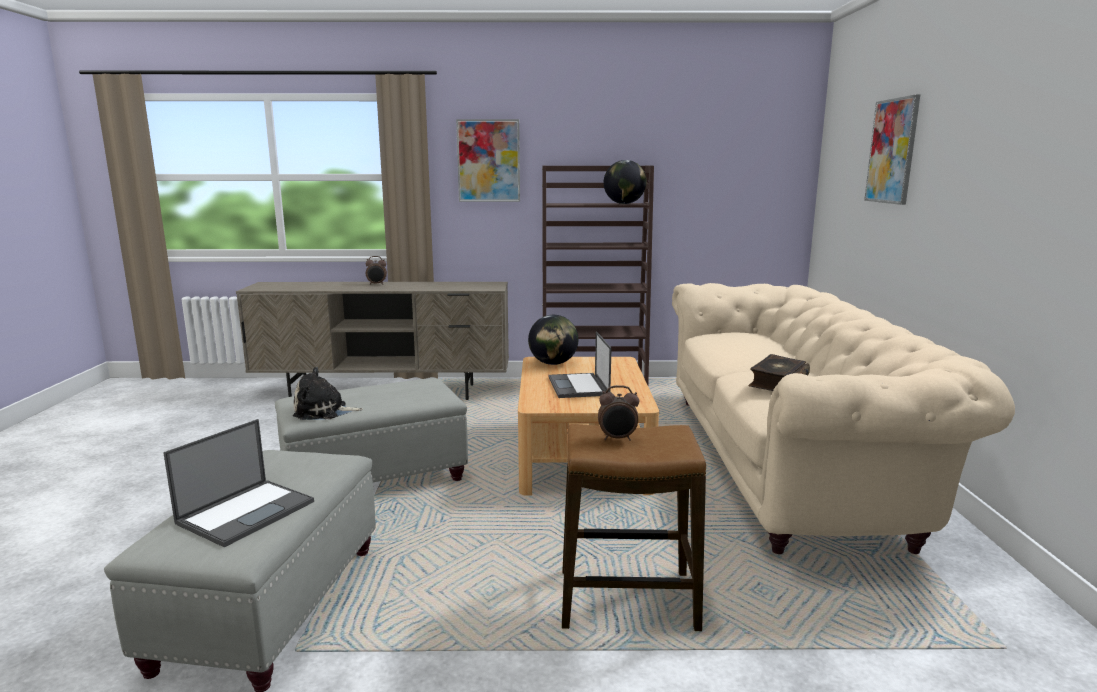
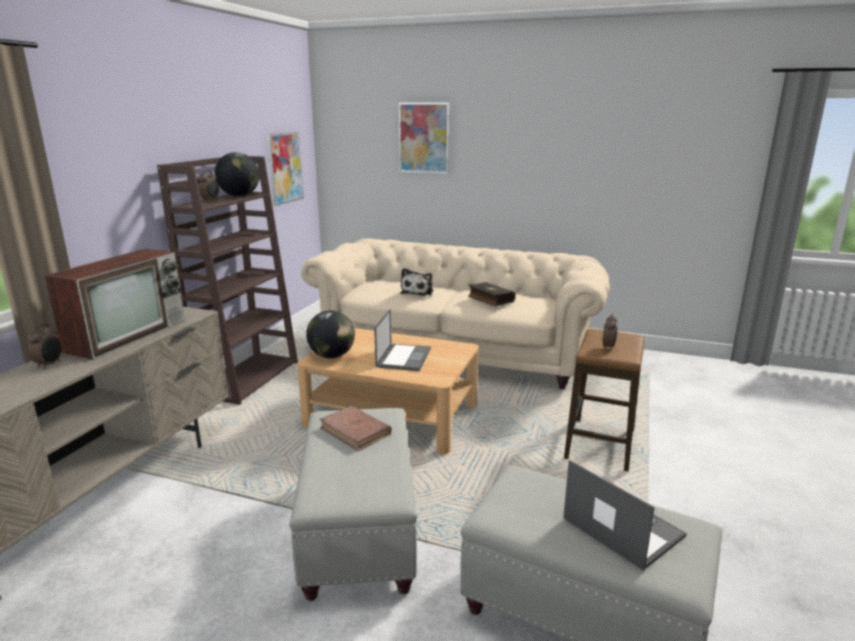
camera: 70 degrees left, 5 degrees up
(324, 412) = (379, 481): plush toy -> plush toy (418, 292)
(404, 393) = (355, 431): none -> brown book
(437, 285) = (129, 334): none -> television
(488, 161) = (100, 165): picture -> picture (285, 168)
(579, 386) = (403, 357): laptop -> laptop turned 90 degrees counterclockwise
(588, 203) = (210, 200): none -> alarm clock

